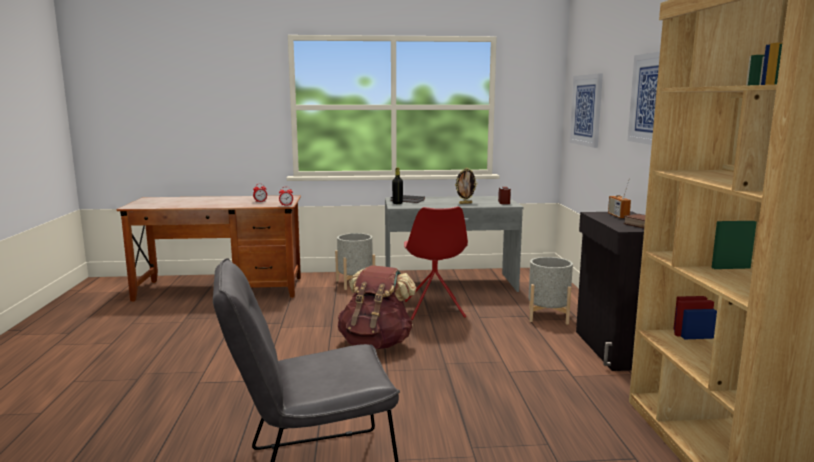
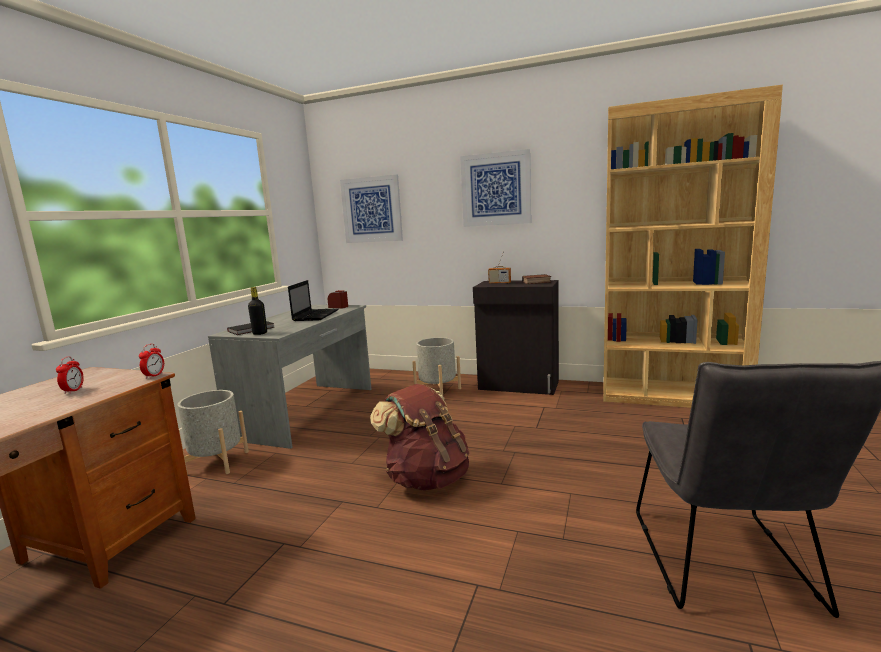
camera: 65 degrees left, 0 degrees up
(434, 310) = (368, 432): red chair -> none
(465, 203) = (316, 315): picture frame -> laptop

